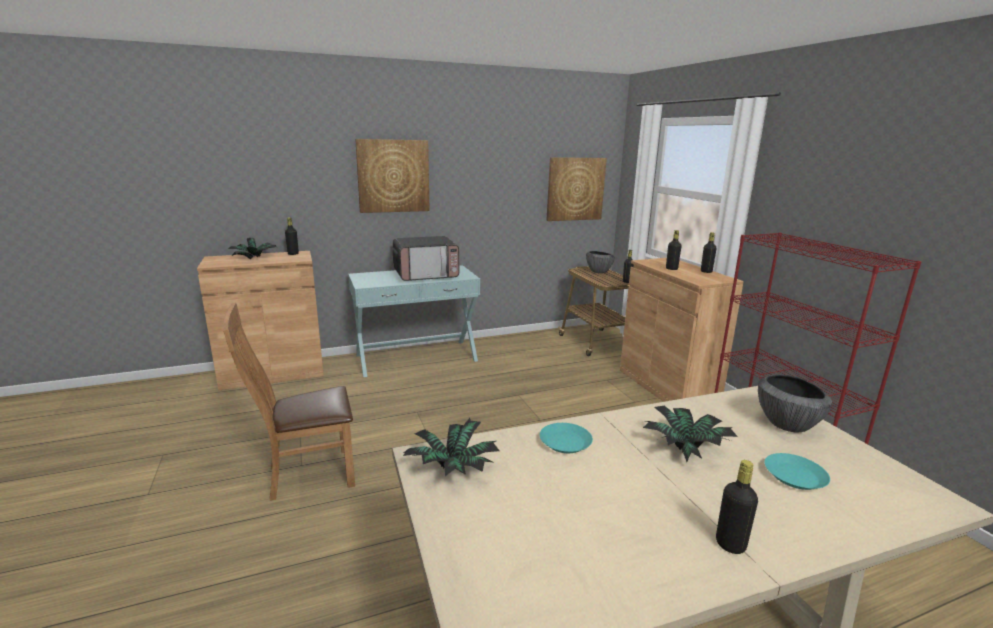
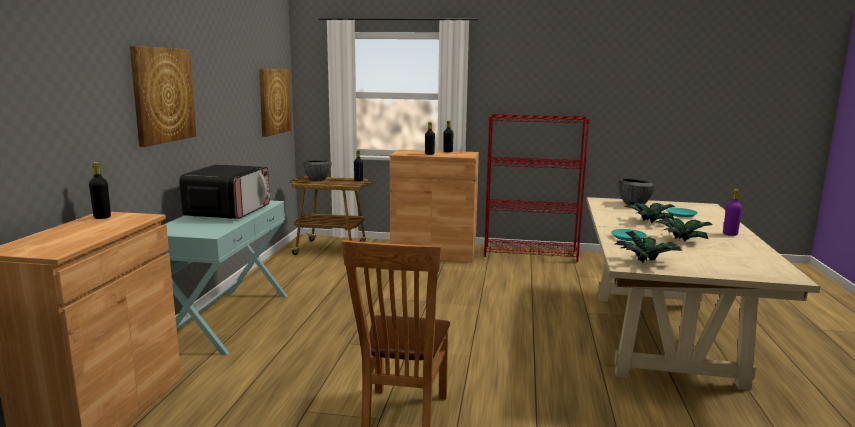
camera: 60 degrees left, 5 degrees down
(255, 259) = (83, 232): potted plant -> potted plant (682, 240)
(730, 544) = (730, 234): black bottle -> purple bottle

